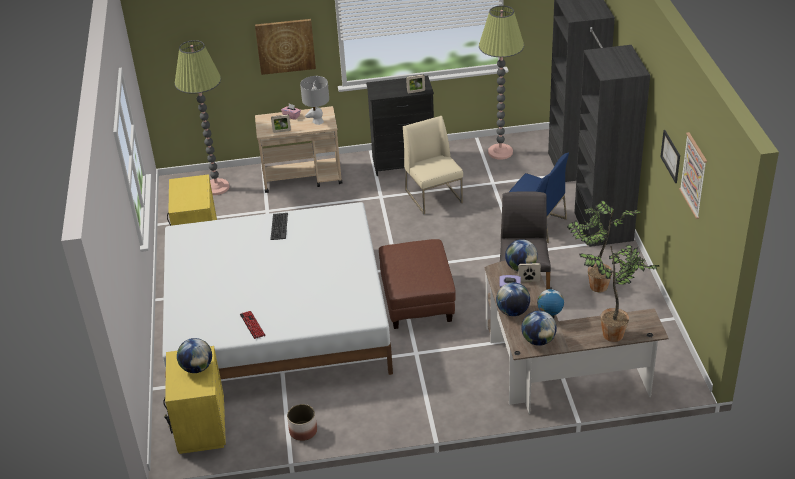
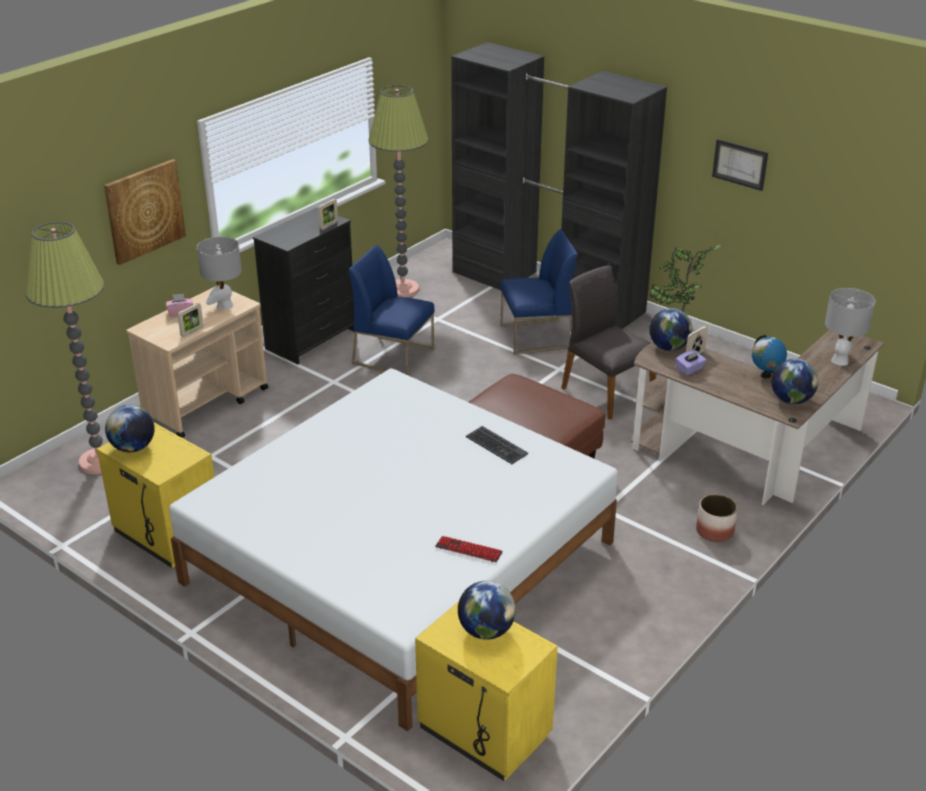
camera: 45 degrees left, 5 degrees down
(278, 226) = (330, 435): keyboard -> keyboard (496, 446)
(303, 431) = (610, 657): planter -> planter (715, 531)
(434, 196) = (394, 356): beige chair -> blue chair
(512, 311) = (727, 388): globe -> globe (133, 447)
(615, 333) = (840, 360): potted plant -> grey table lamp
(694, 175) = (813, 160): picture -> none

